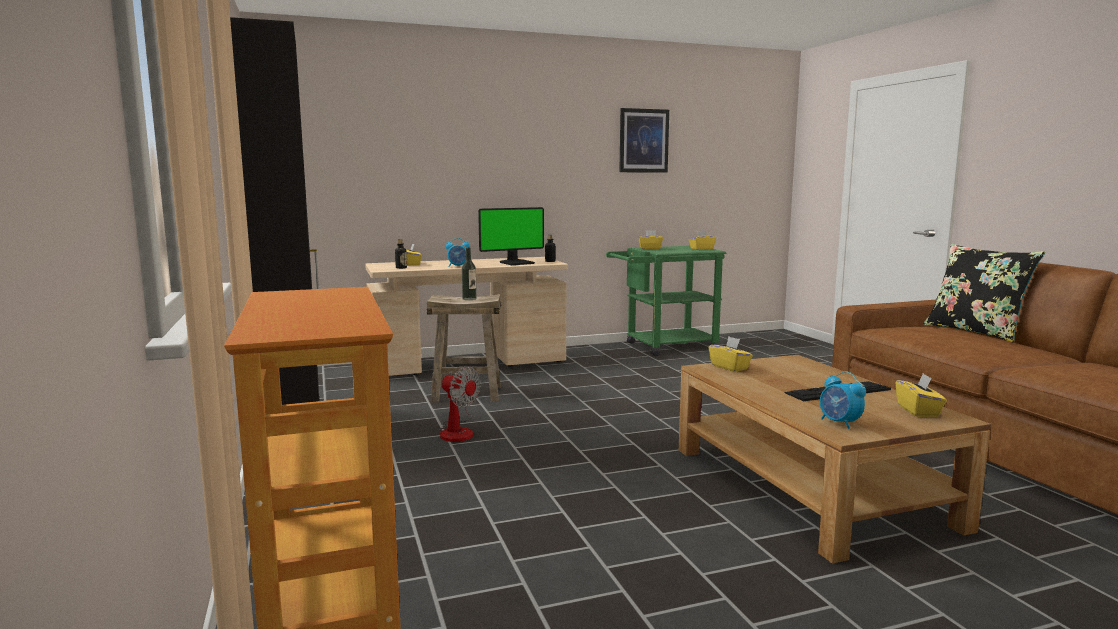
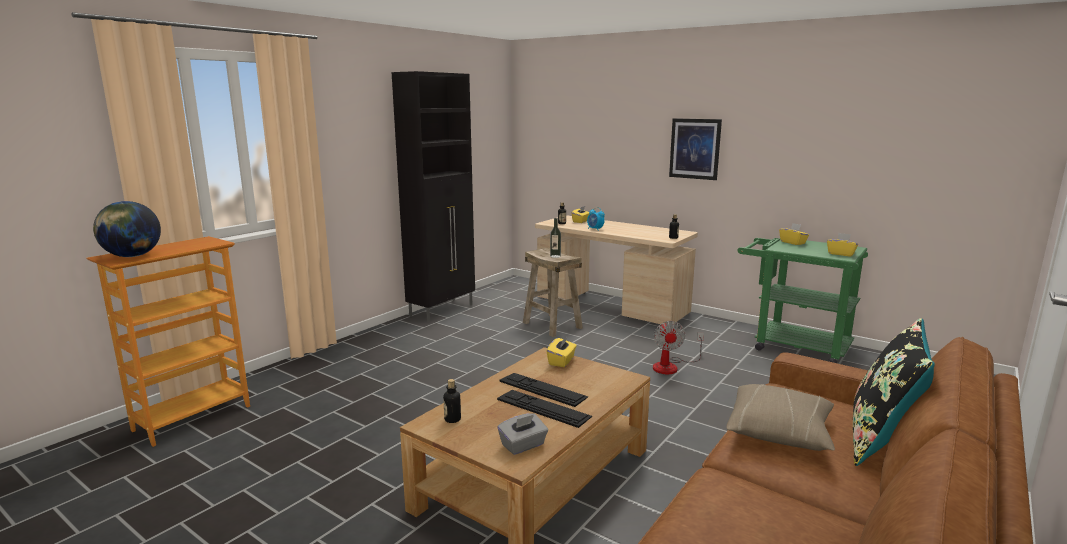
camera: 55 degrees right, 5 degrees up
(324, 322) = (132, 256): none -> globe
(458, 431) = (486, 344): fan -> fan (671, 366)
(516, 263) = (644, 234): monitor -> none
(643, 141) = (817, 128): picture -> picture (695, 148)
(792, 384) = (542, 389): none -> keyboard
(839, 423) = (452, 419): alarm clock -> bottle
(918, 411) = (523, 445): yellow tissue box -> grey tissue box
(957, 342) = (779, 432): none -> beige pillow

